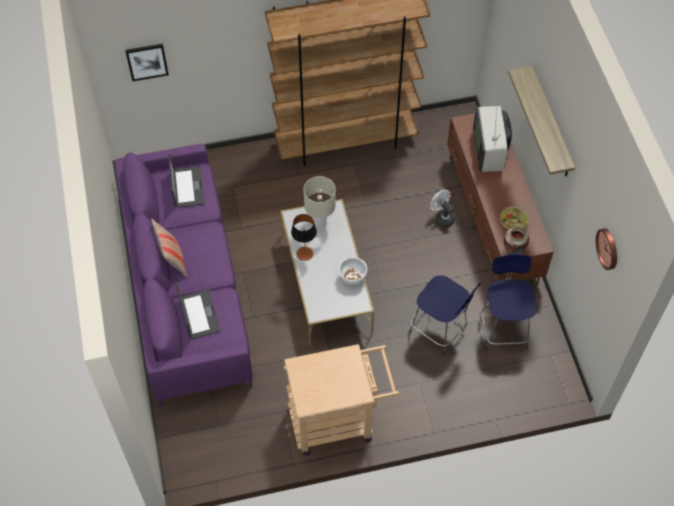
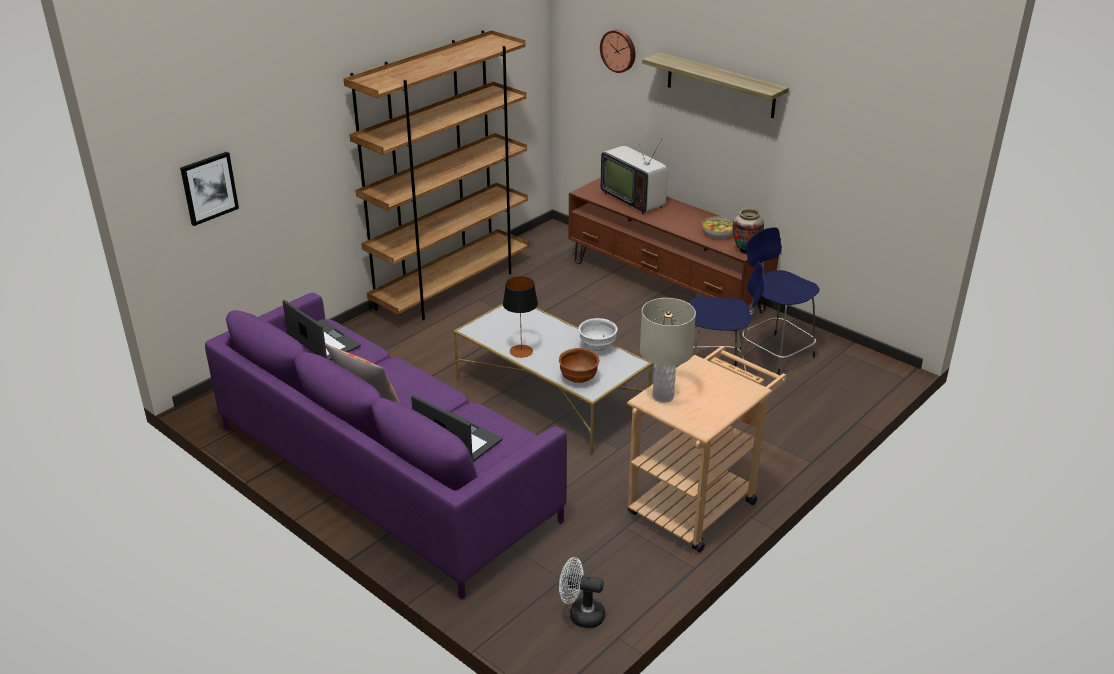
camera: 35 degrees left, 25 degrees down
(317, 299) = (578, 379): none -> brown bowl
(320, 223) = (511, 323): beige table lamp -> beige table lamp (663, 396)
(442, 217) = (616, 302): white fan -> white fan (581, 614)
(608, 248) = (892, 119): wall clock -> wall clock (619, 50)

